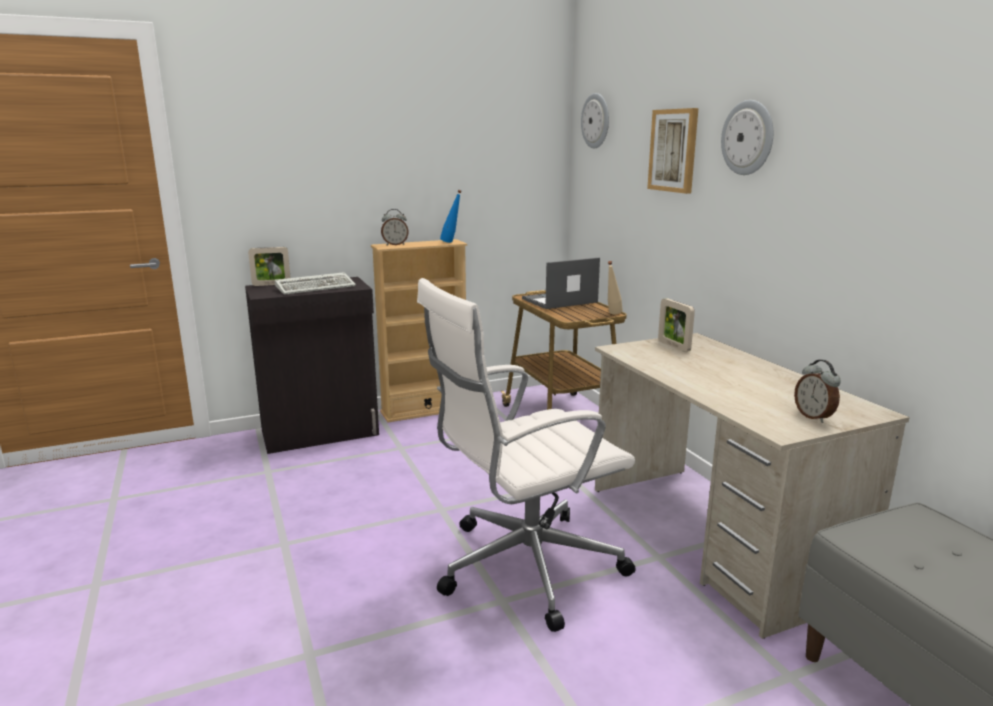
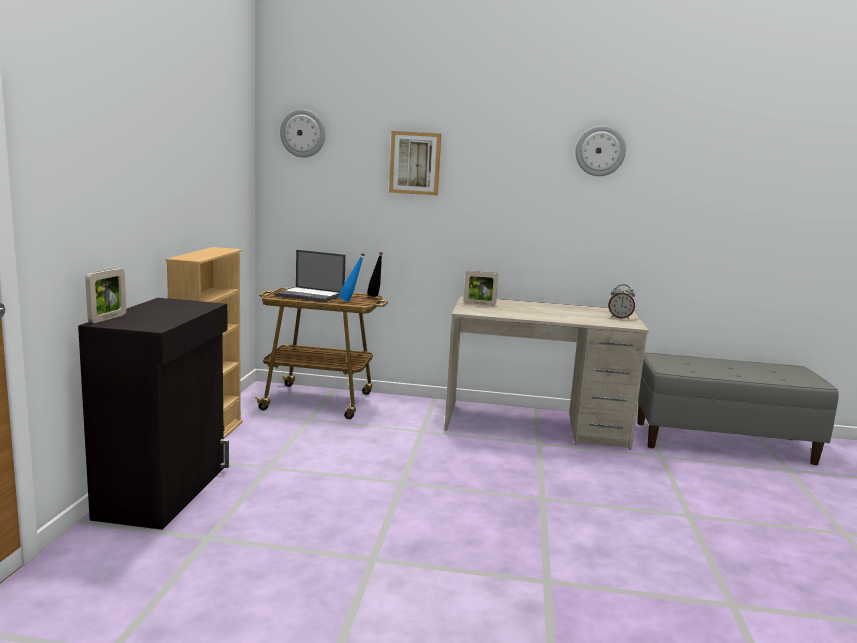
camera: 60 degrees left, 5 degrees down
(317, 287) = (170, 311): keyboard -> none
(395, 245) = (195, 256): alarm clock -> none
(451, 242) = (229, 249): blue bottle -> blue bottle (350, 301)
(523, 567) = (511, 480): white office chair -> none
(559, 301) = (311, 295): laptop -> laptop turned 75 degrees counterclockwise
(612, 314) = (375, 297): beige bottle -> black bottle
(748, 138) = (493, 157): wall clock -> wall clock (600, 151)

